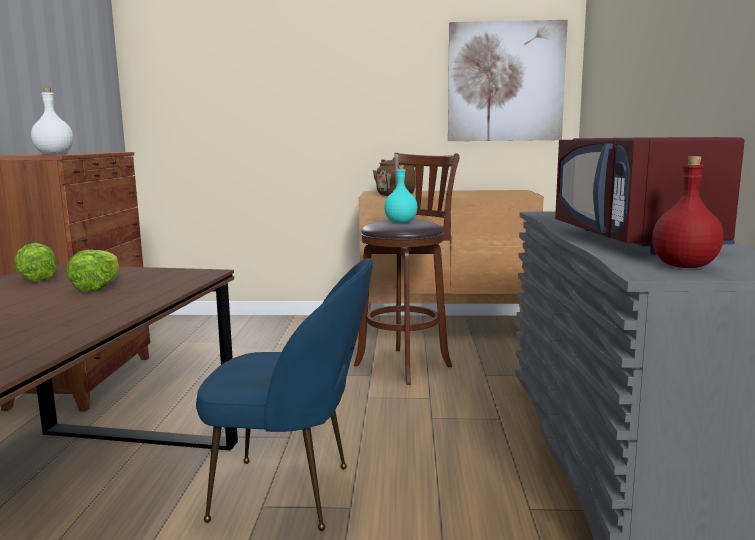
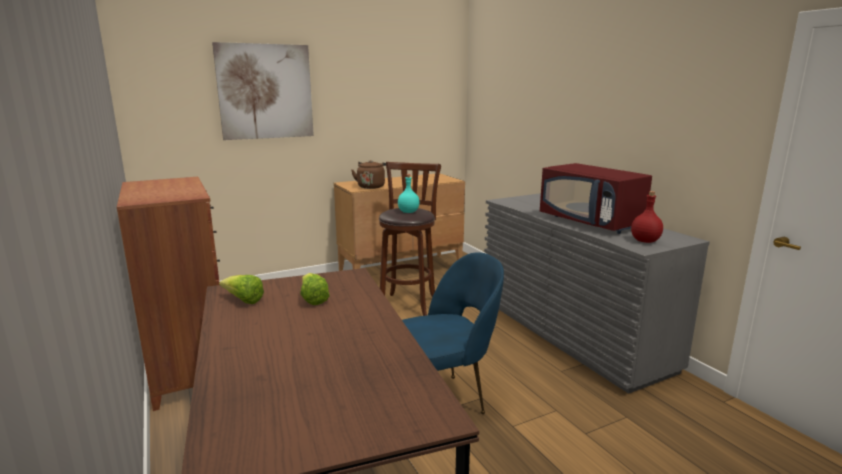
camera: 30 degrees left, 5 degrees up
(55, 154) = (181, 193): white bottle -> none
(505, 82) = (423, 101): picture -> picture (265, 92)

